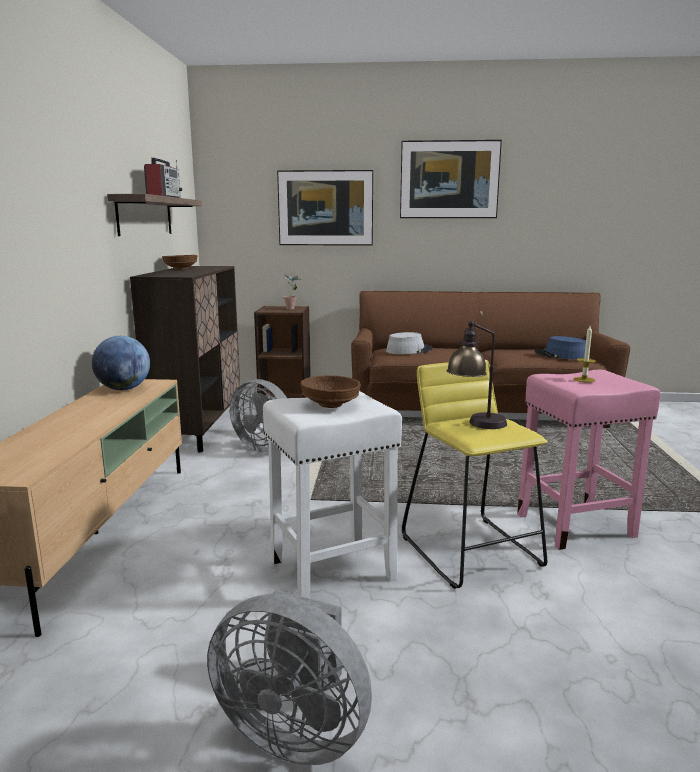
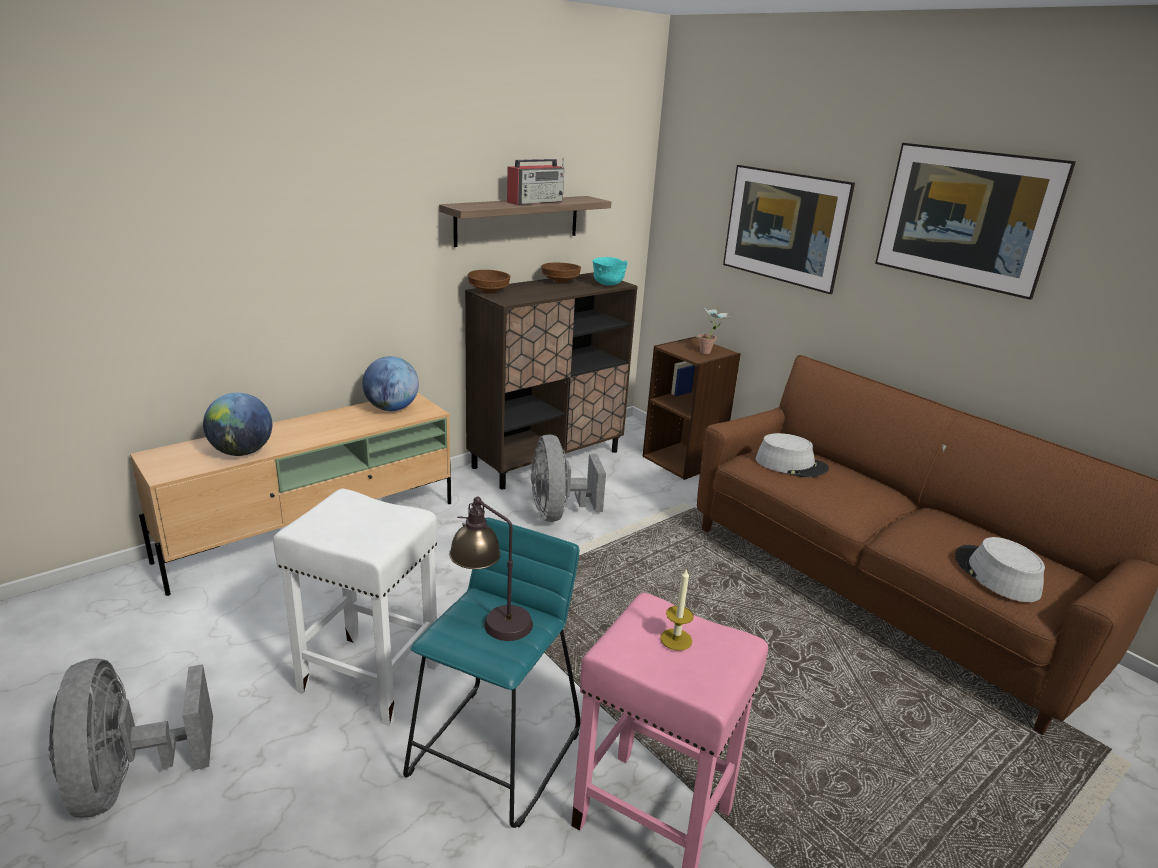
camera: 45 degrees right, 10 degrees up
(61, 442) = (242, 452): none -> globe
(216, 267) = (608, 285): none -> turquoise bowl
(330, 405) = (359, 521): brown bowl -> brown bowl (488, 291)
(472, 550) = (496, 753): yellow stool -> turquoise stool
(560, 355) = (996, 574): blue hat -> grey hat

